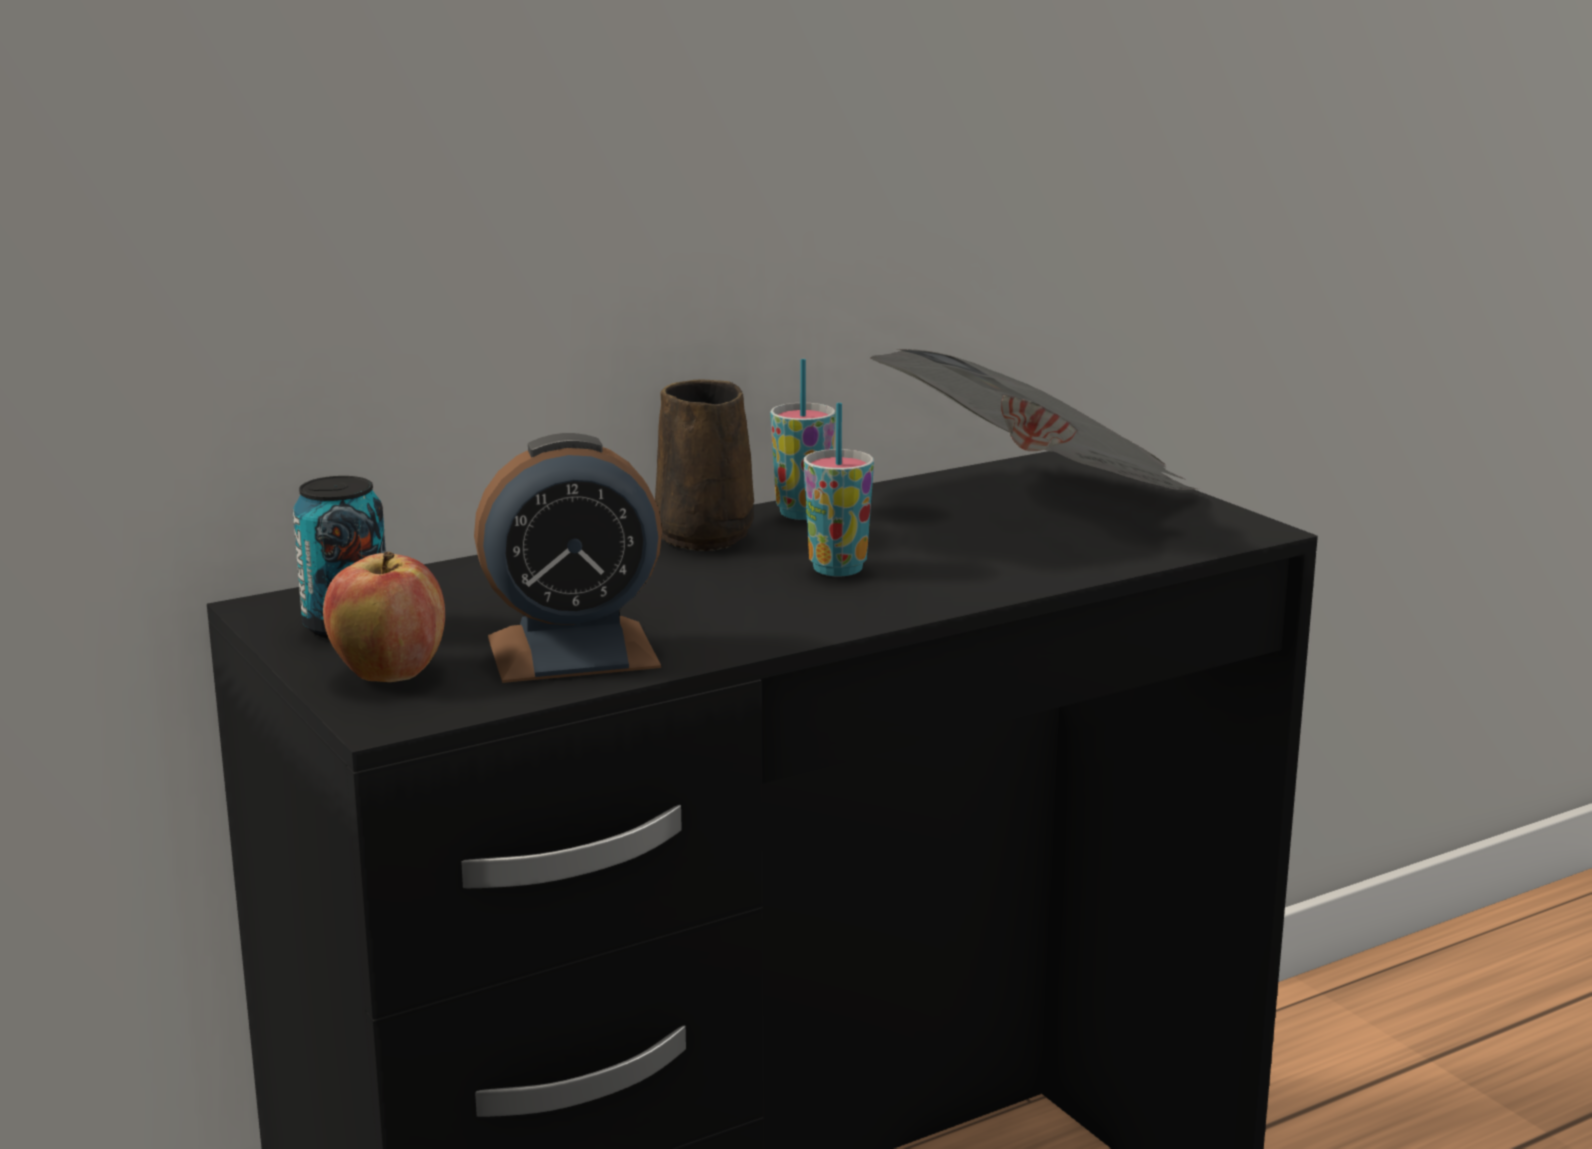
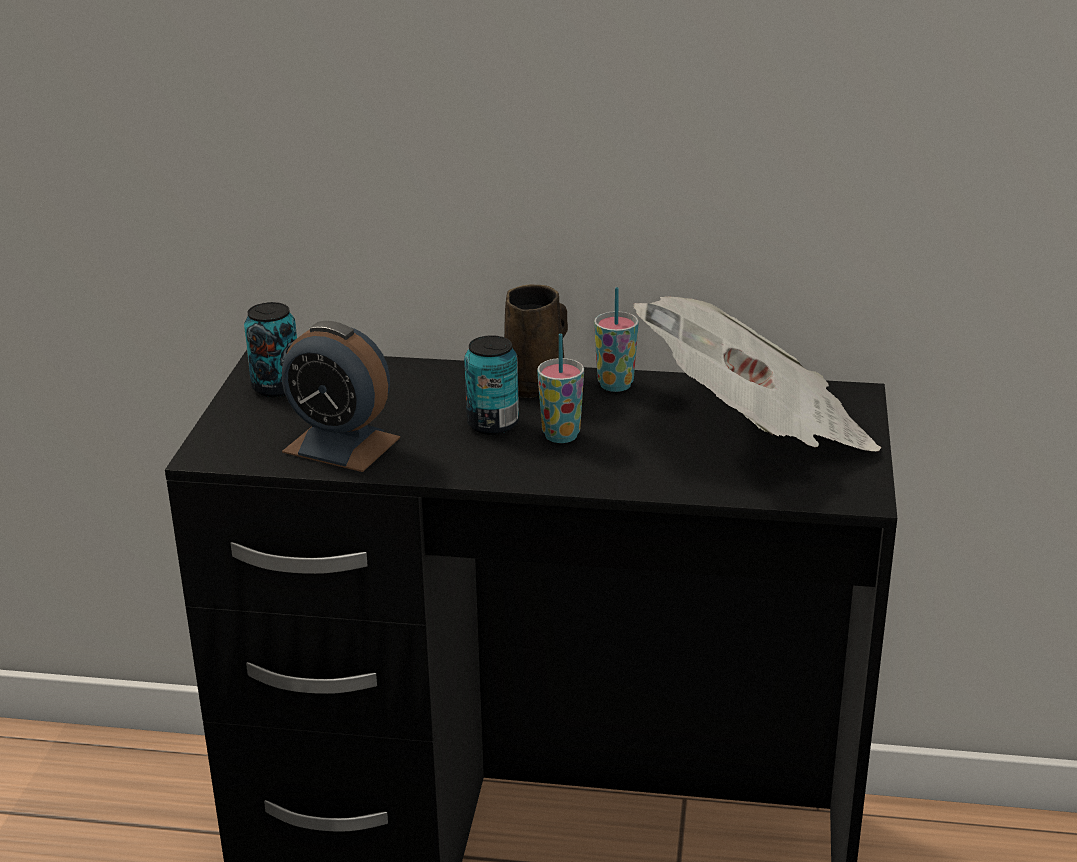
camera: 40 degrees right, 10 degrees up
(389, 674) = (246, 426): apple -> none
(732, 581) = (492, 424): none -> can

